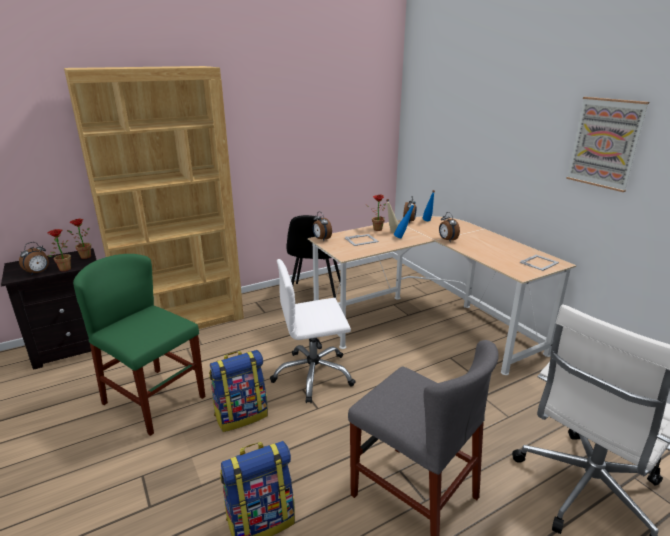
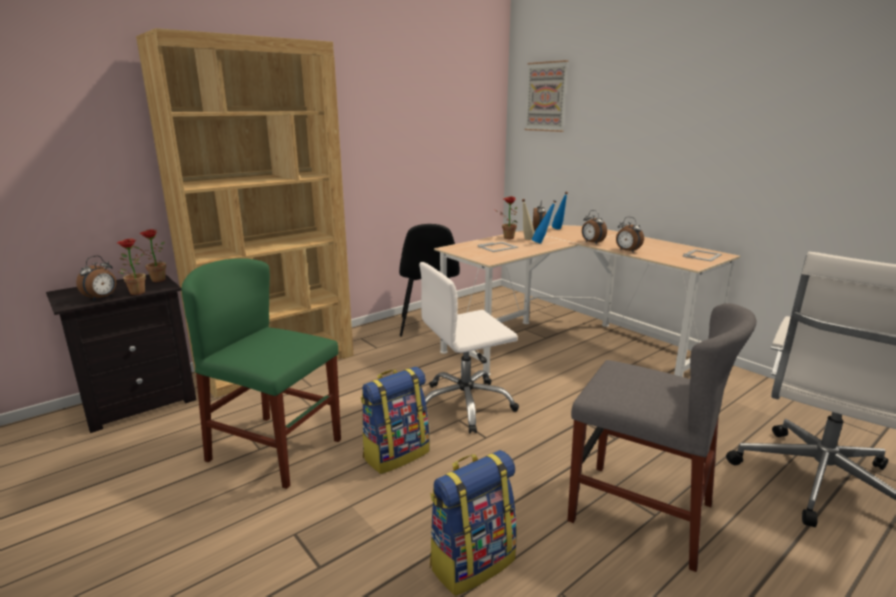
camera: 10 degrees left, 5 degrees down
(321, 239) = (451, 248): alarm clock -> alarm clock (627, 251)
(605, 143) = (765, 119): picture -> picture (546, 97)

